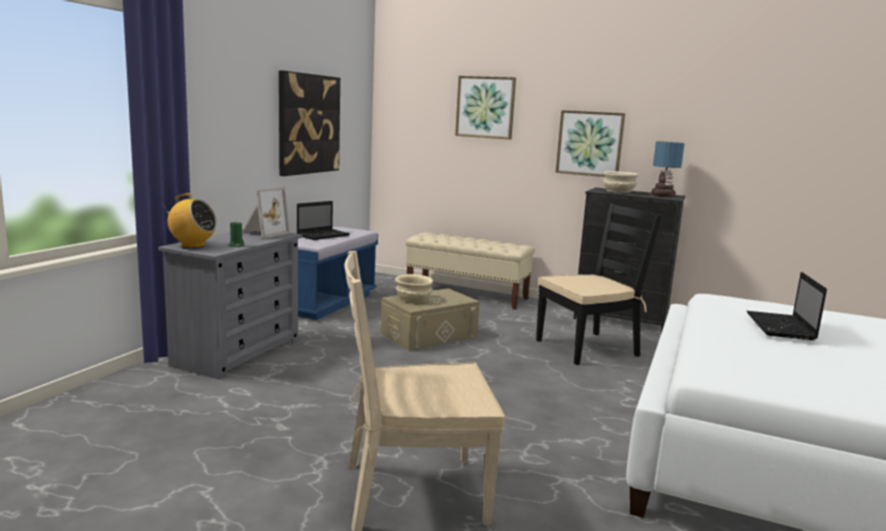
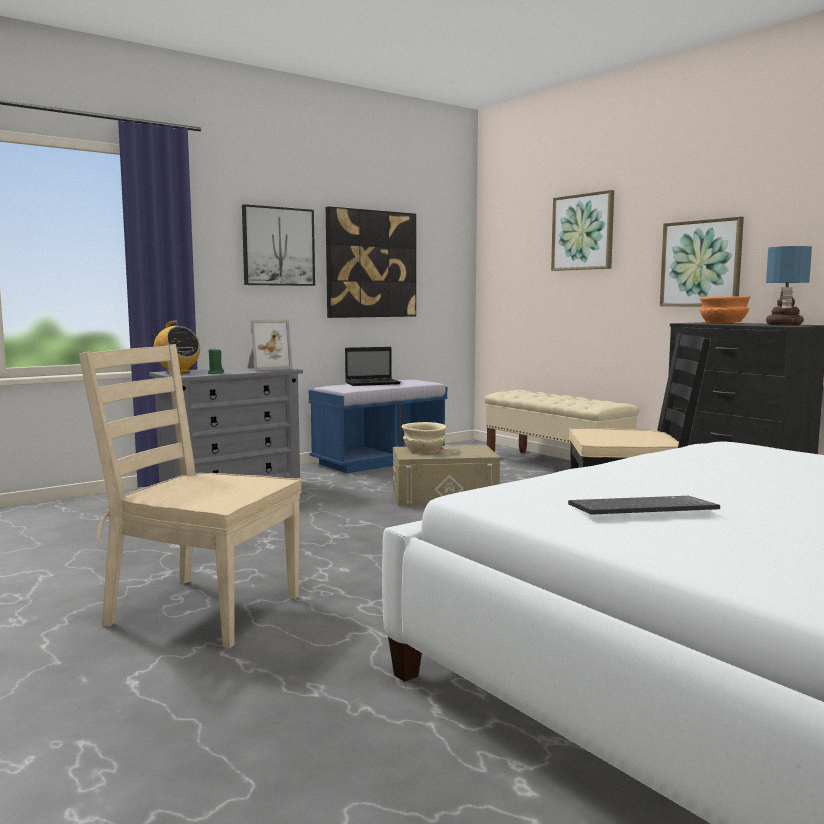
camera: 30 degrees right, 5 degrees down
(244, 109) = (278, 246): none -> picture
(619, 192) = (723, 323): beige bowl -> orange bowl
(781, 327) = (730, 469): laptop -> none
(815, 375) = (641, 510): none -> keyboard

